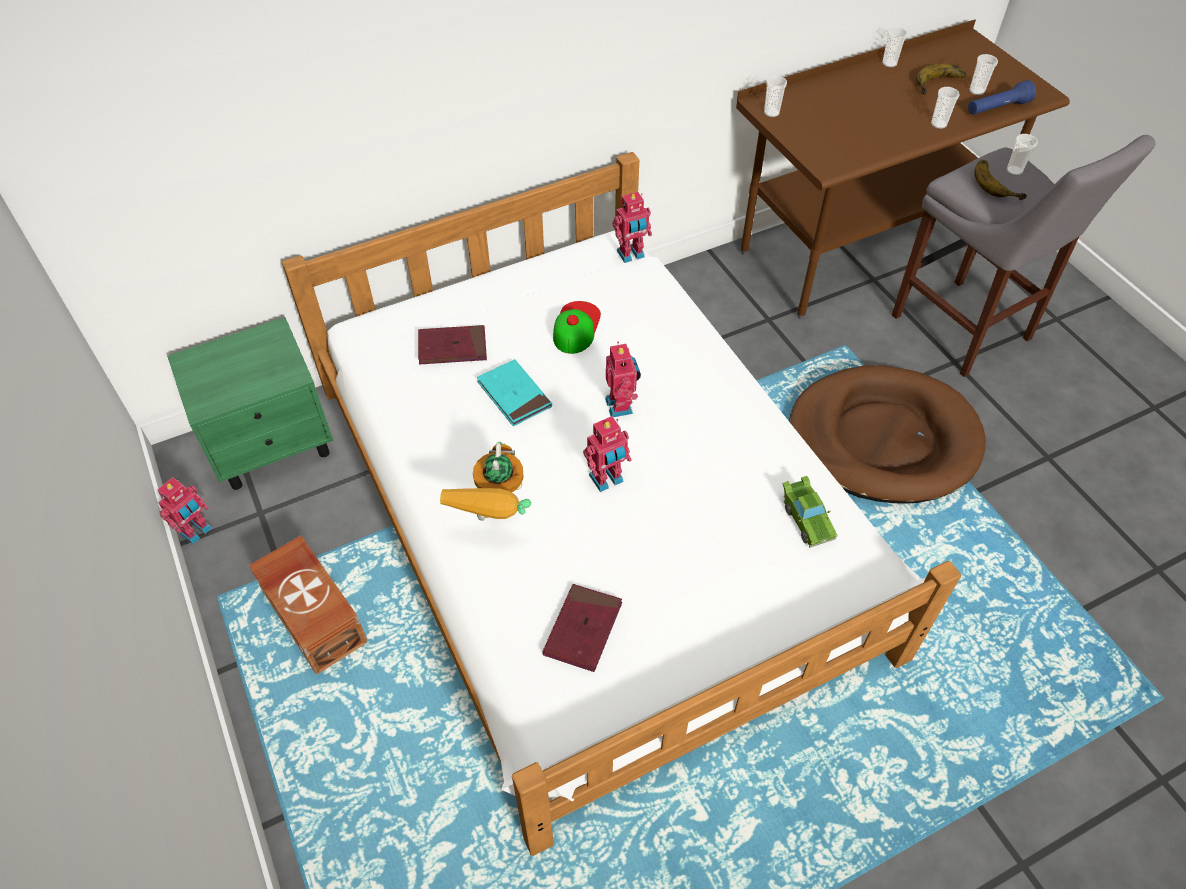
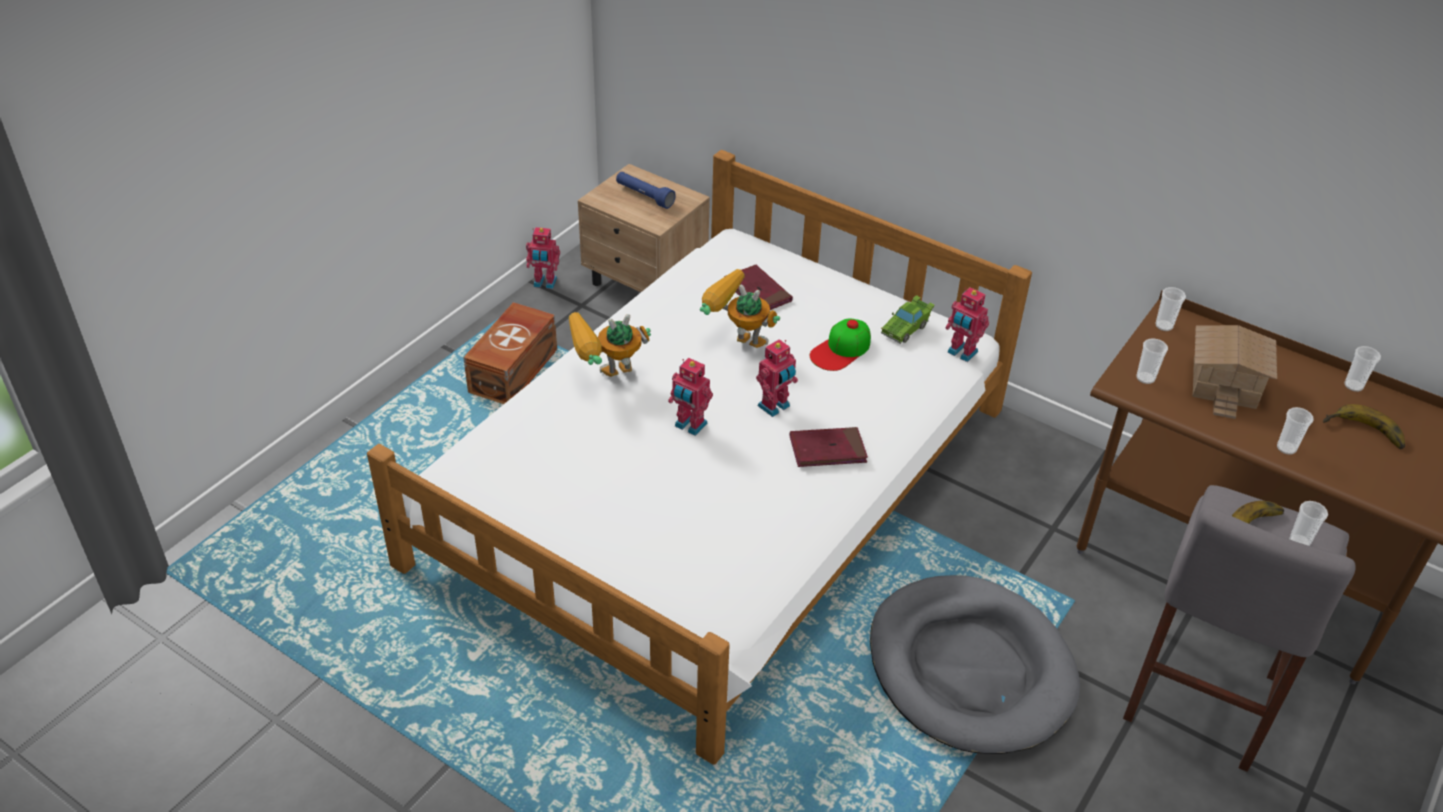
camera: 60 degrees right, 10 degrees down
(273, 445) = (646, 283): green nightstand -> beige nightstand
(514, 395) = (736, 343): turquoise book -> toy robot
(576, 327) = (841, 350): cap -> cap turned 150 degrees clockwise
(583, 629) = (538, 462): red book -> red book (827, 450)
(806, 519) = (739, 563): green toy car -> green toy car (906, 328)
(855, 116) = (1226, 383): none -> toy house
(882, 439) = (970, 669): brown dog bed -> grey dog bed
(976, 91) = (1387, 465): cup -> cup (1145, 378)
(997, 108) = (1373, 489): blue flashlight -> blue flashlight (644, 196)

